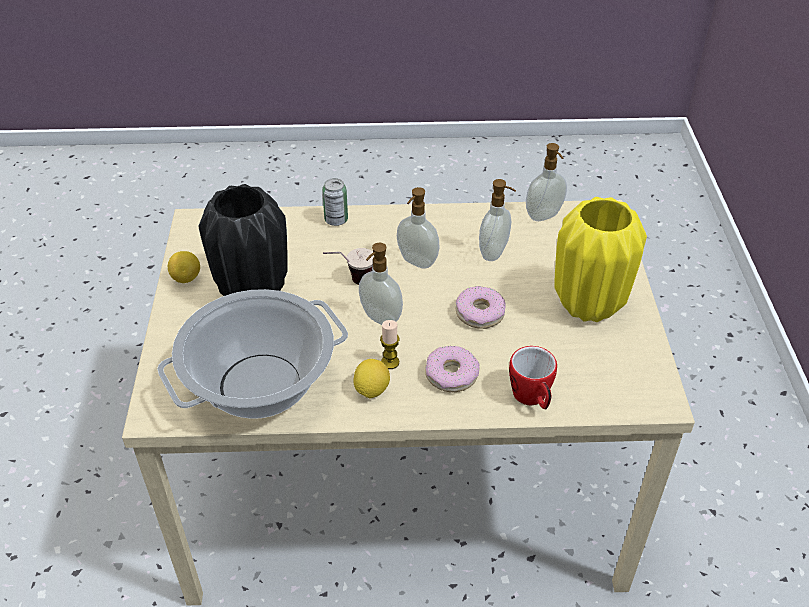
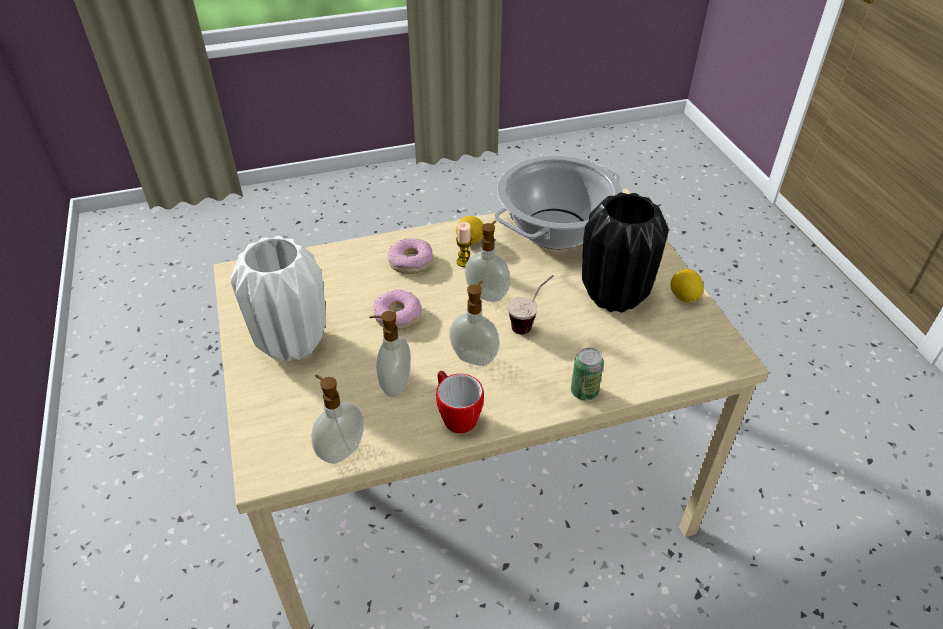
camera: 165 degrees right, 0 degrees up
(532, 398) = (343, 256): mug -> mug (456, 415)
(589, 305) = (291, 343): yellow vase -> white vase

